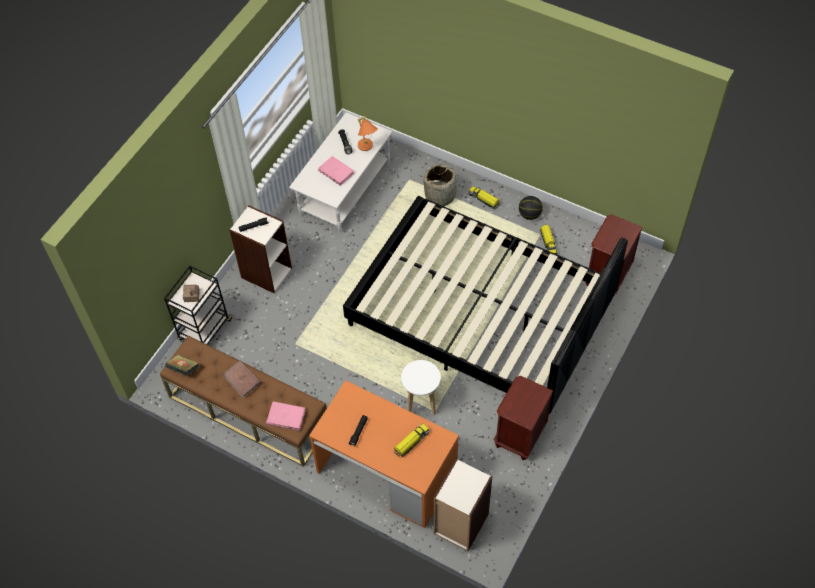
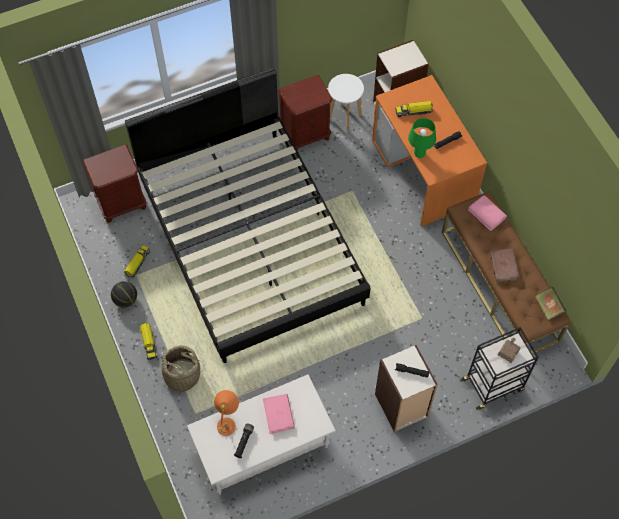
camera: 145 degrees left, 5 degrees up
(375, 404) = (419, 153): none -> green table lamp
(421, 403) = (357, 203): white stool -> white stool (344, 117)

